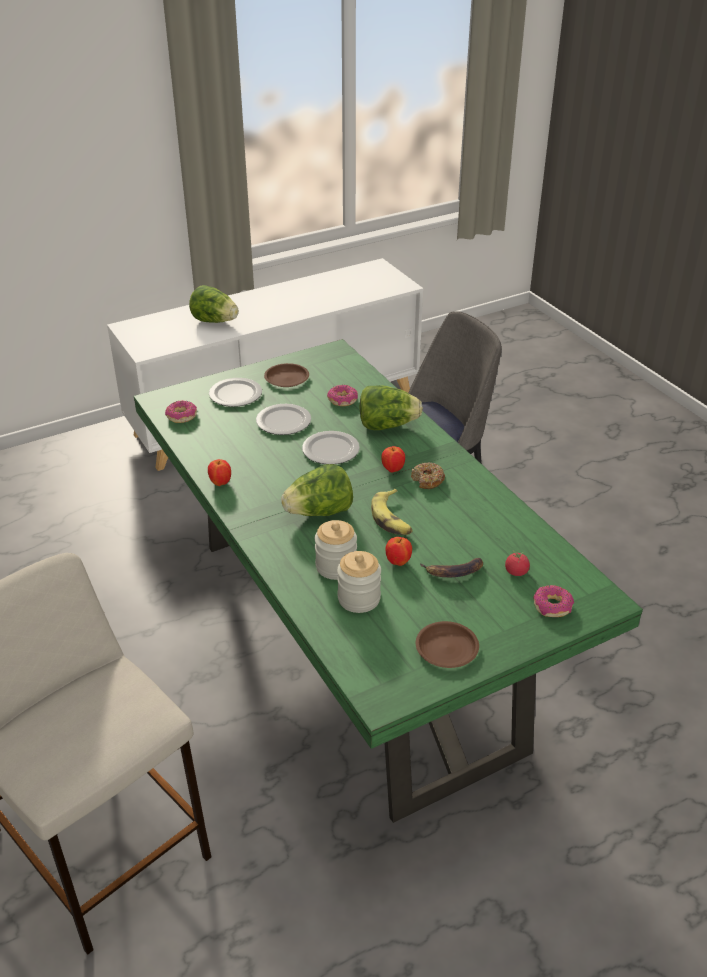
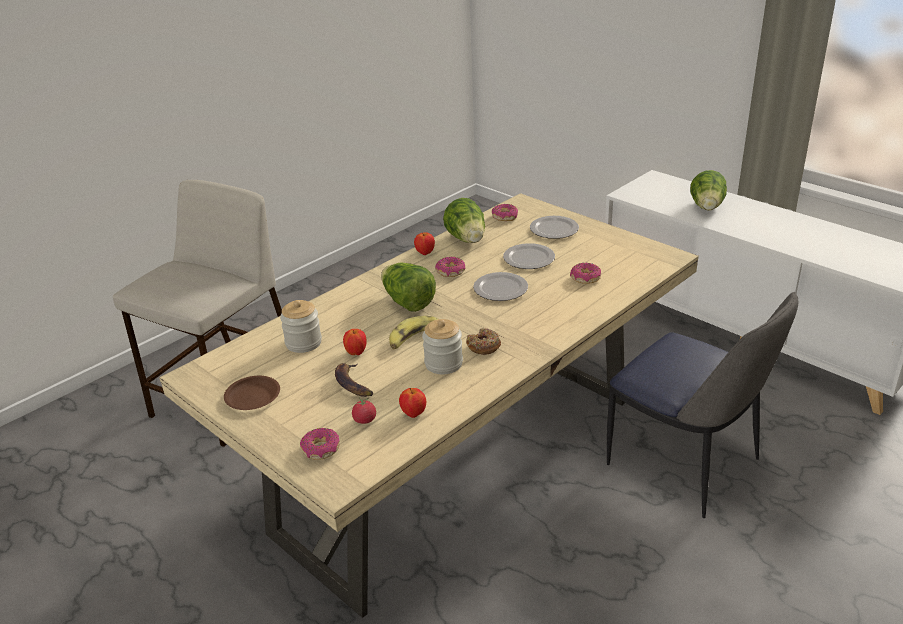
camera: 75 degrees right, 5 degrees down
(275, 473) = (450, 272): none -> donut
(286, 378) = (599, 244): brown plate -> none
(336, 566) = (340, 324): jar -> jar (443, 363)
(355, 642) = (459, 466): green dining table -> beige dining table
(387, 425) = (560, 308): lettuce -> lettuce (467, 239)
(393, 469) = (490, 325): apple -> apple (413, 414)

